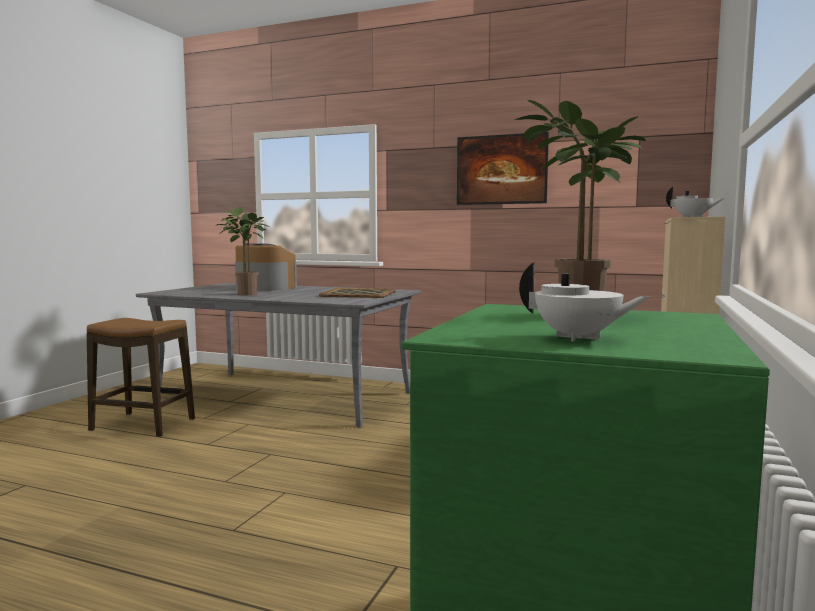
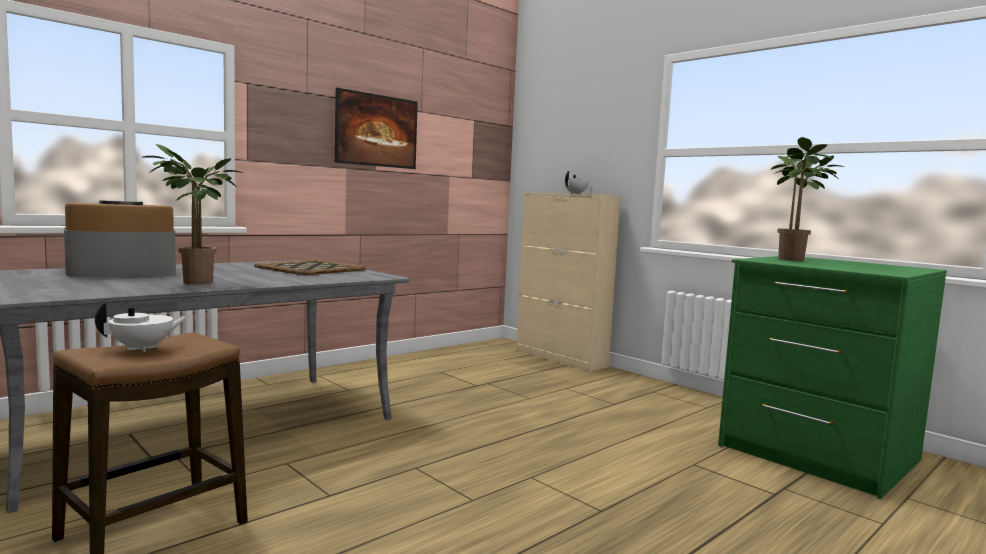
camera: 65 degrees left, 0 degrees up
(578, 338) = (885, 268): white teapot -> white teapot (143, 348)

